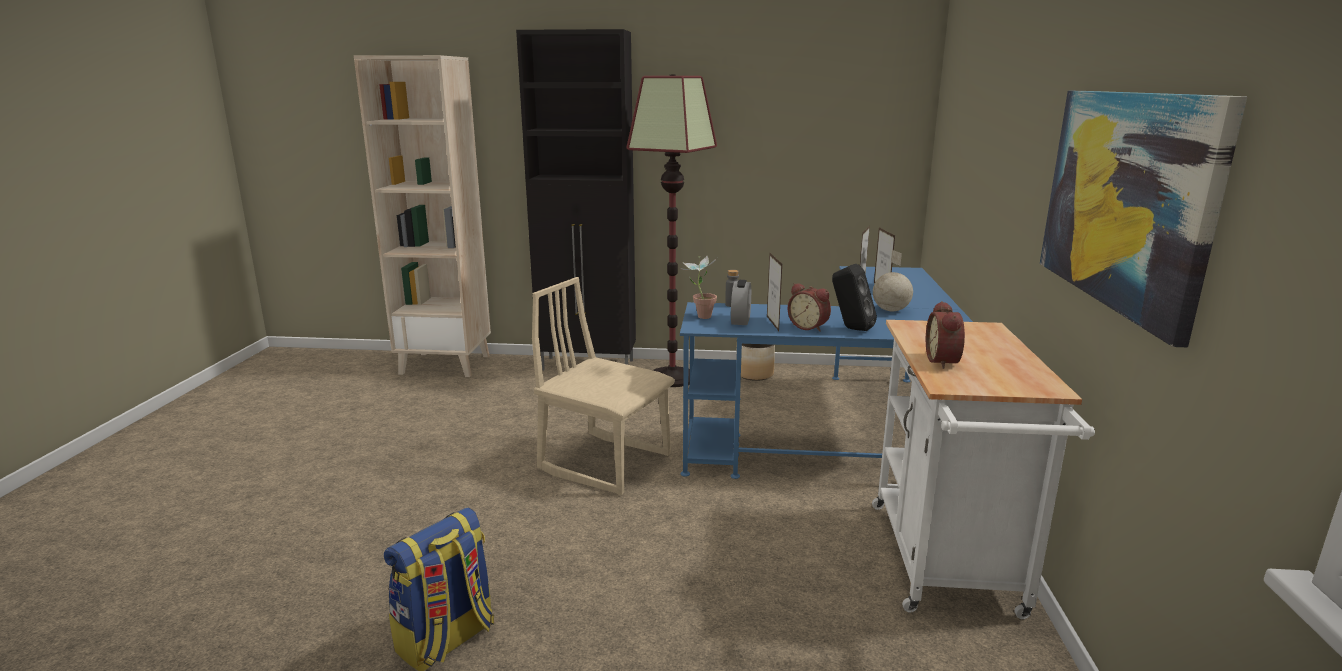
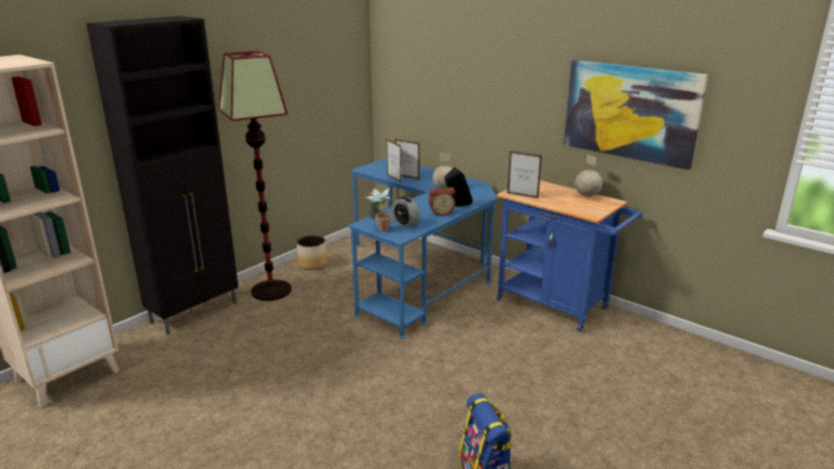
camera: 55 degrees left, 5 degrees up
(606, 462) = (352, 358): beige chair -> none
(772, 324) = (423, 219): picture frame -> picture frame (522, 195)
(945, 361) = (565, 205): alarm clock -> none
(947, 566) = (558, 306): white cart -> blue cart
(1024, 367) = (587, 196): none -> globe

